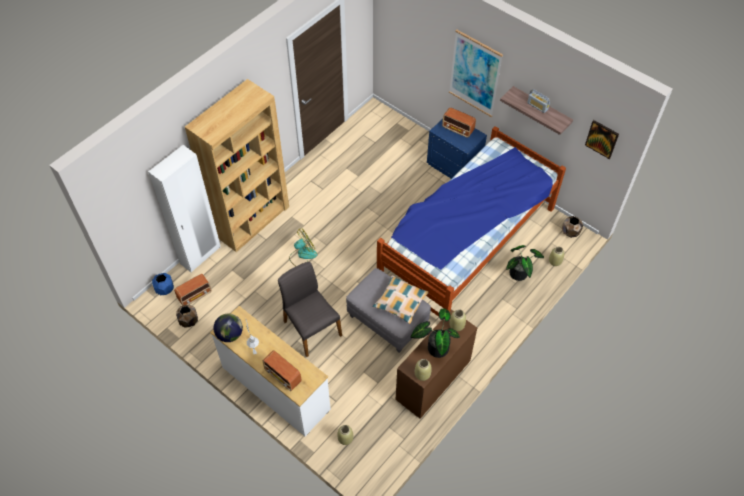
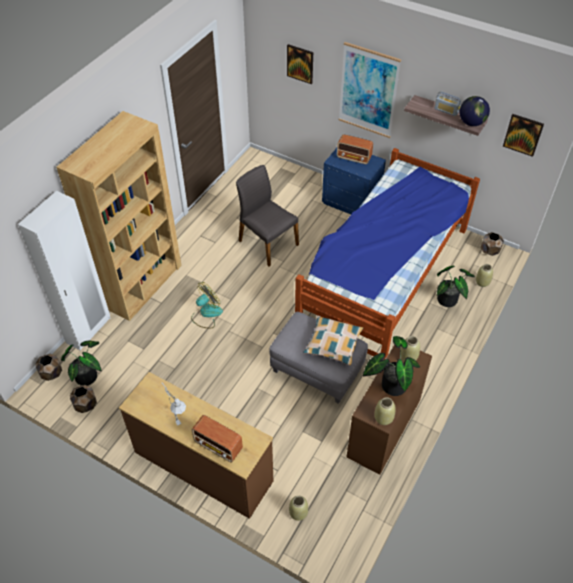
camera: 10 degrees left, 5 degrees down
(164, 289) = (51, 373): blue planter -> brown planter
(195, 295) = (89, 375): radio -> potted plant
(230, 334) = (144, 406): globe -> globe (471, 123)
(275, 388) = (203, 467): white dresser -> brown dresser
(311, 328) = (232, 392): grey chair -> grey chair (267, 243)
(419, 38) = (300, 63): none -> picture

